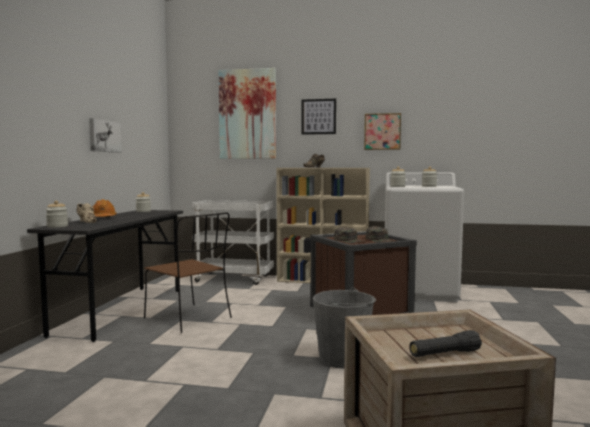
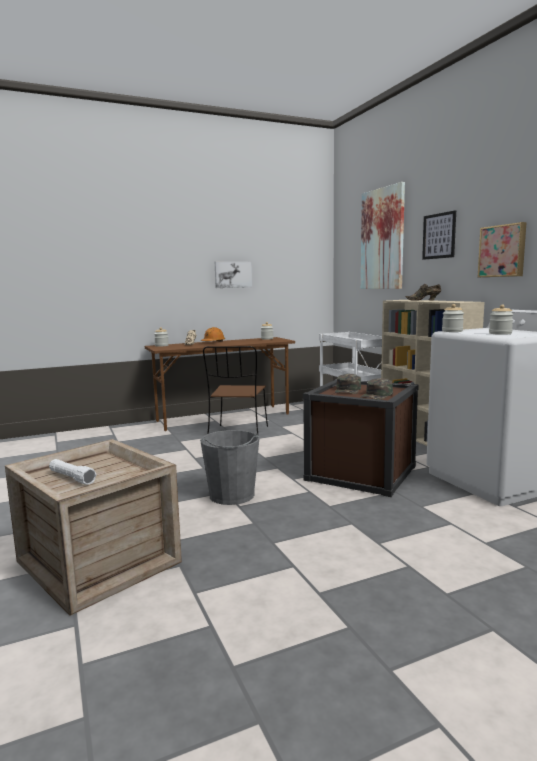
camera: 55 degrees right, 5 degrees up
(121, 310) = (223, 417): grey desk -> brown desk
(444, 354) = (72, 478): black flashlight -> white flashlight

